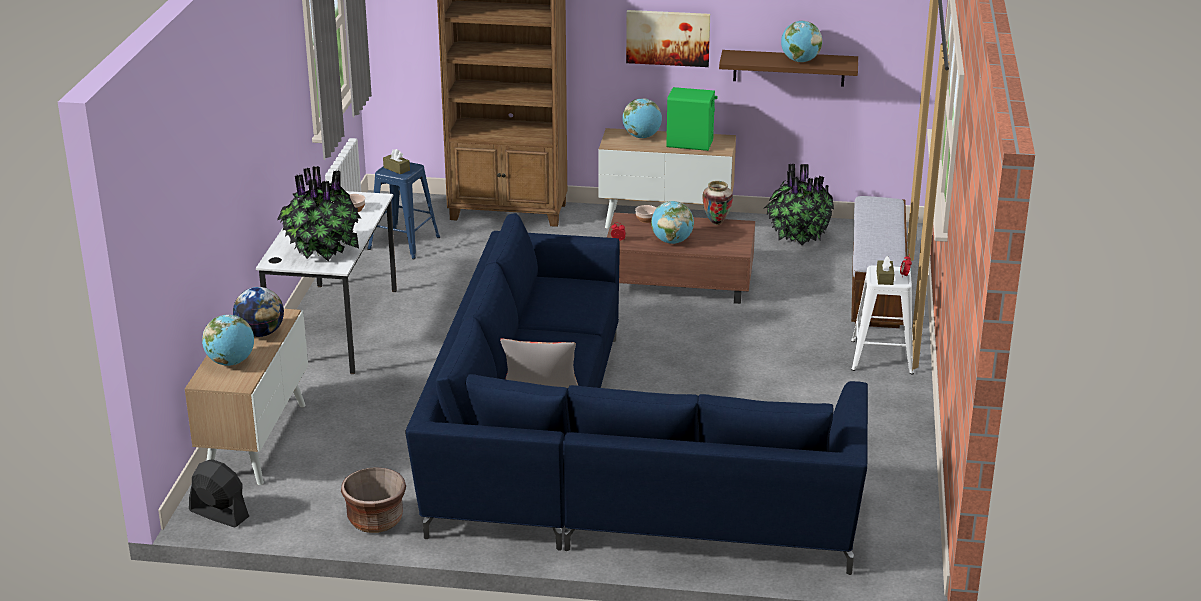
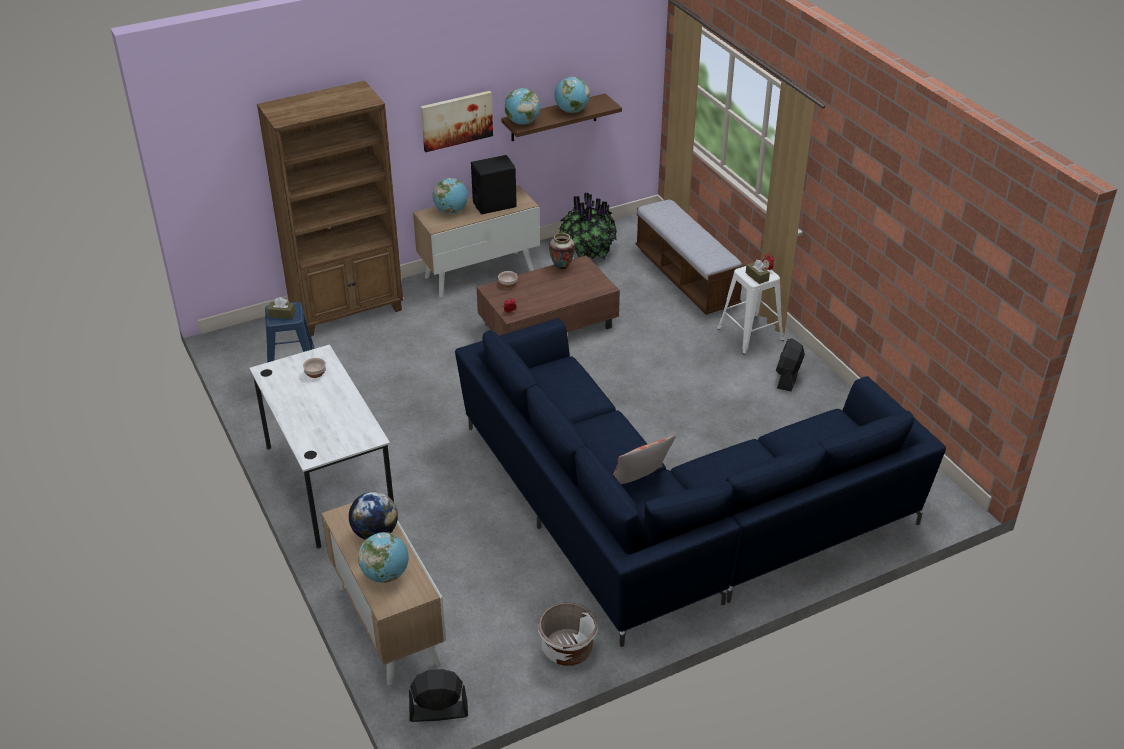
camera: 35 degrees left, 10 degrees up
(322, 252) = (341, 429): potted plant -> none
(375, 520) = (567, 650): brown planter -> white planter
(672, 241) = (549, 297): globe -> globe (522, 122)
(690, 143) = (494, 204): green speaker -> black speaker
(874, 405) = (787, 377): none -> black fan

